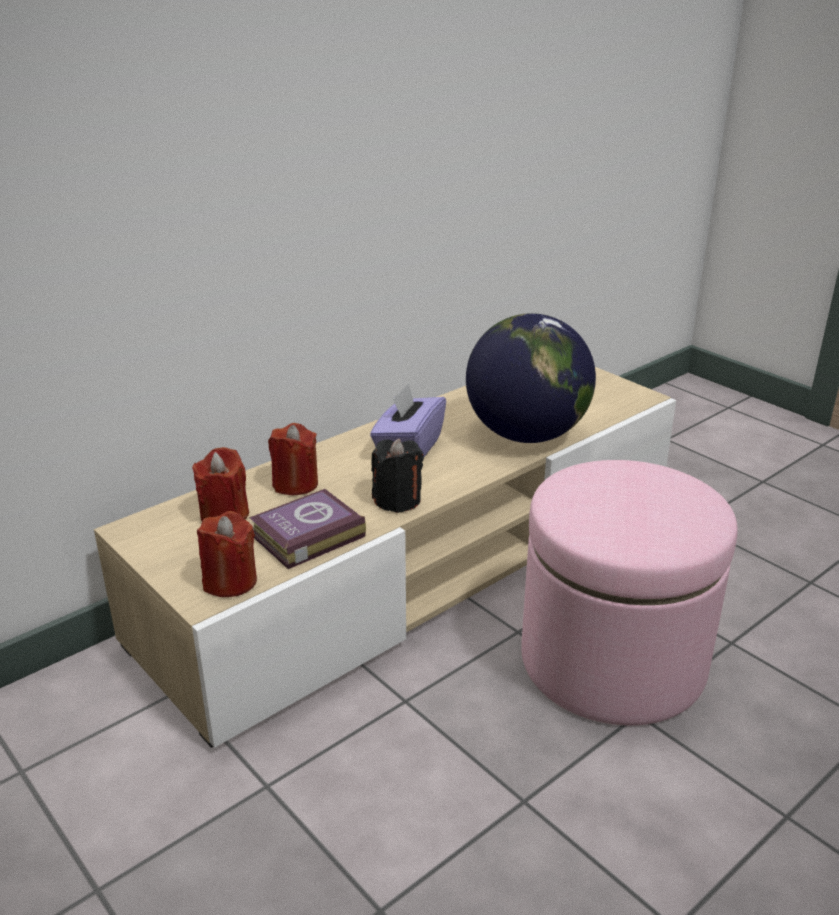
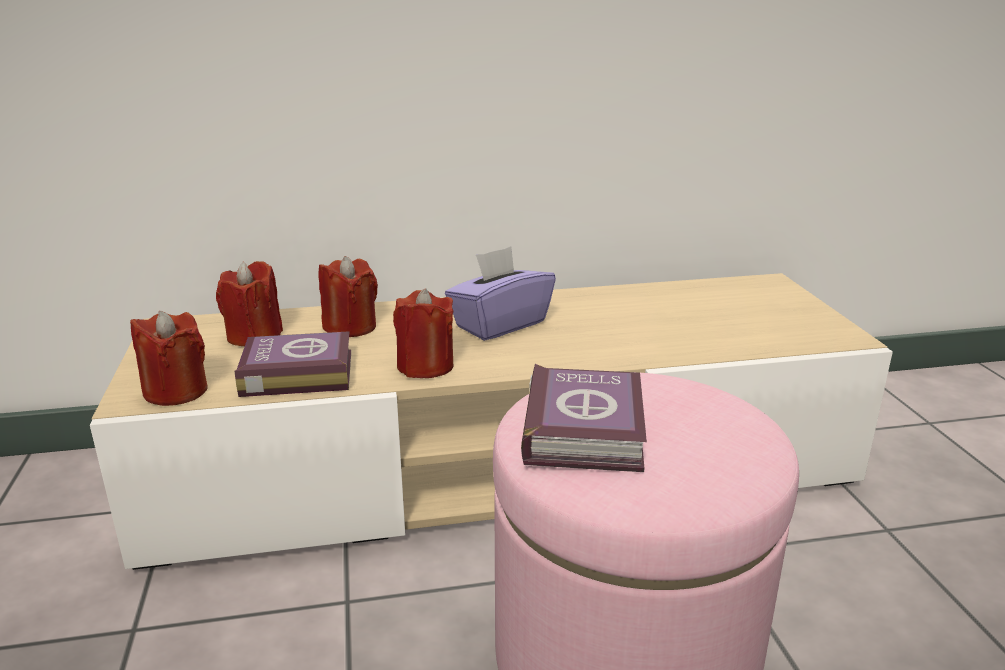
camera: 30 degrees right, 5 degrees down
(397, 500) = (425, 366): black candle -> red candle
(527, 434) = (648, 341): globe -> none
(603, 512) = (587, 428): none -> book

